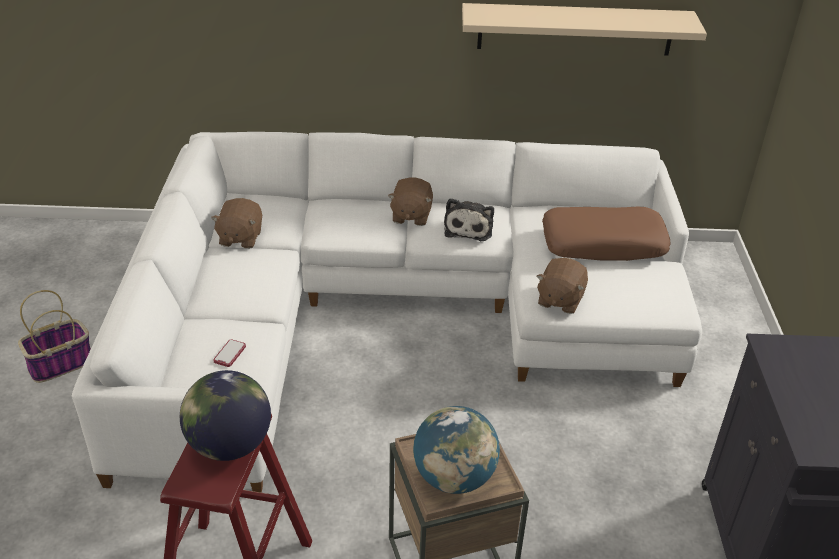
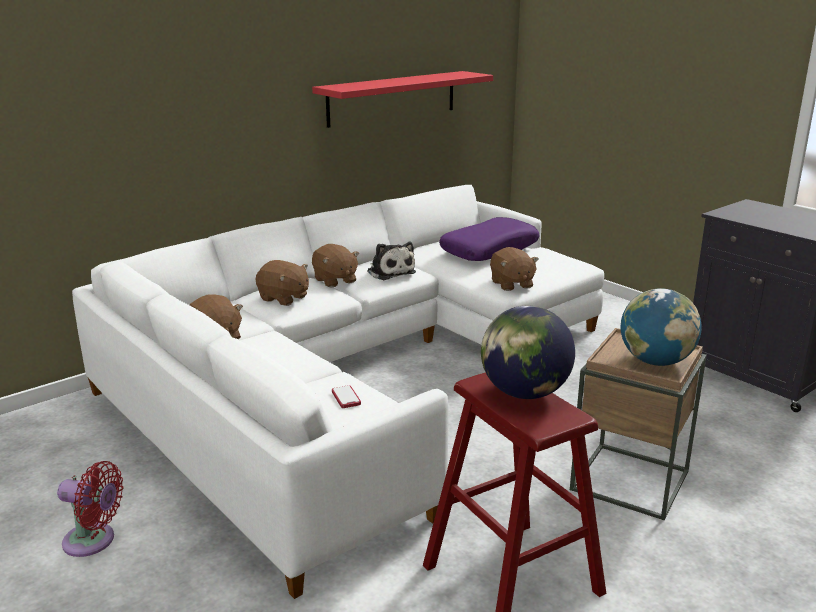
camera: 40 degrees left, 15 degrees down
(61, 363) = (93, 541): basket -> red fan
(338, 219) = (284, 298): none -> brown plush toy
(575, 29) = (392, 98): beige shelf -> red shelf
(603, 244) = (489, 250): brown pillow -> purple pillow

